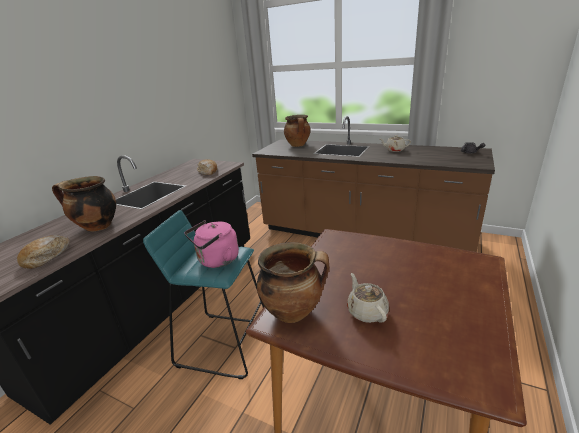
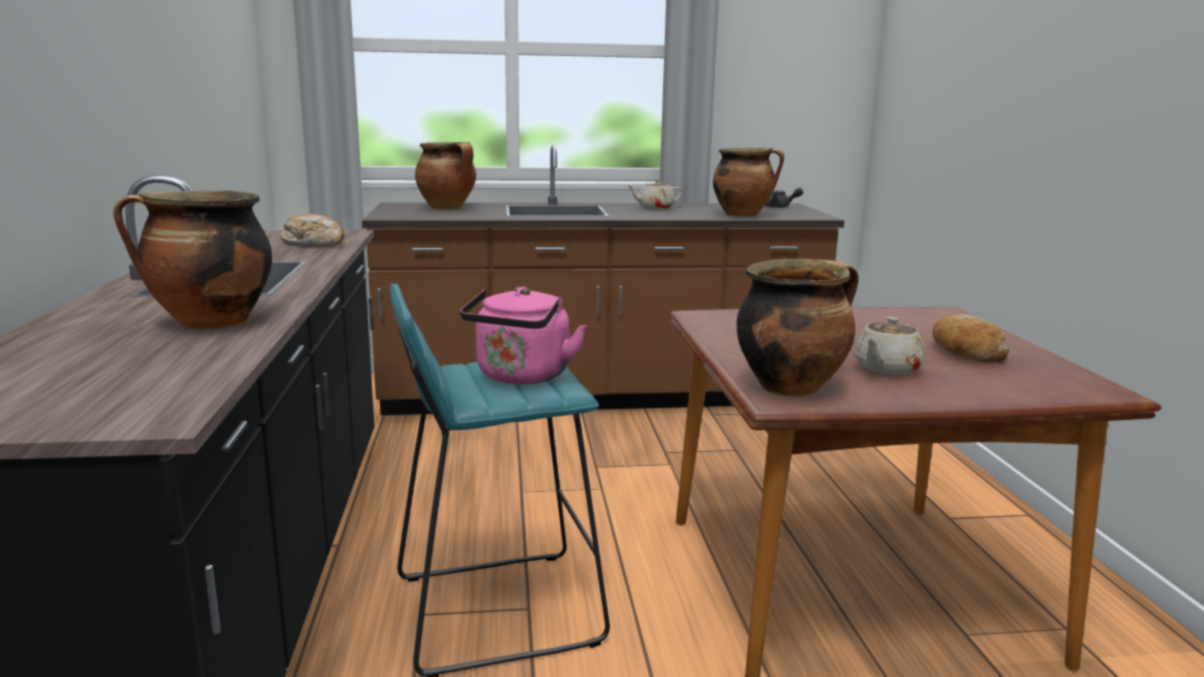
camera: 35 degrees left, 10 degrees down
(46, 256) = (181, 368): bread -> bread (965, 352)
(366, 311) = (886, 369): beige teapot -> beige teapot turned 90 degrees counterclockwise
(435, 160) = (743, 215): none -> cooking pot

